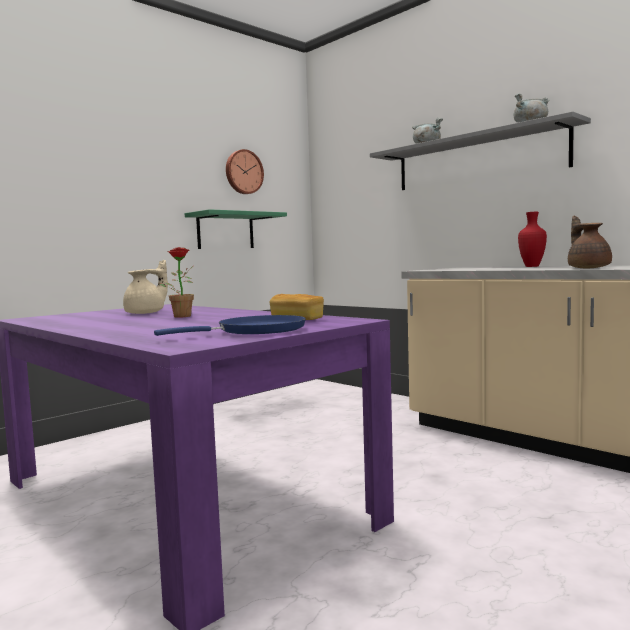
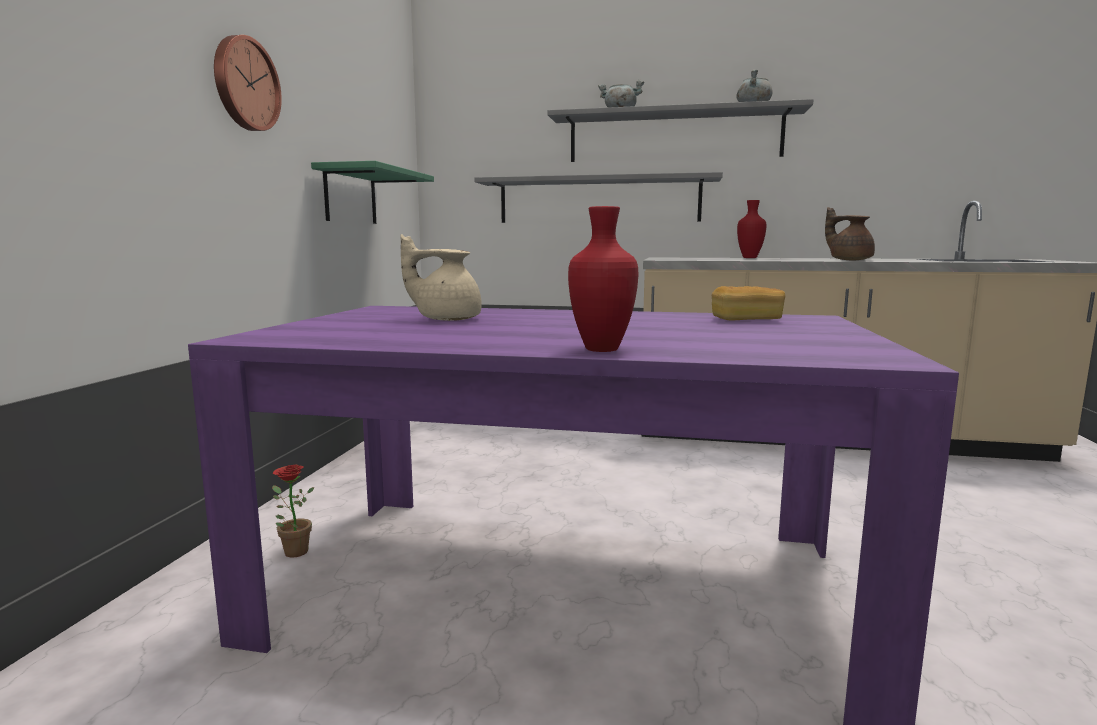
camera: 35 degrees left, 5 degrees up
(99, 332) = (600, 350): none -> red vase
(147, 313) = (446, 319): beige teapot -> beige teapot turned 90 degrees counterclockwise
(181, 316) = (544, 321): potted plant -> potted plant (292, 551)
(243, 172) = (364, 110): wall clock -> wall clock (244, 84)
(255, 331) = (810, 335): blue frying pan -> none
(422, 220) = (598, 200): none -> grey shelf

